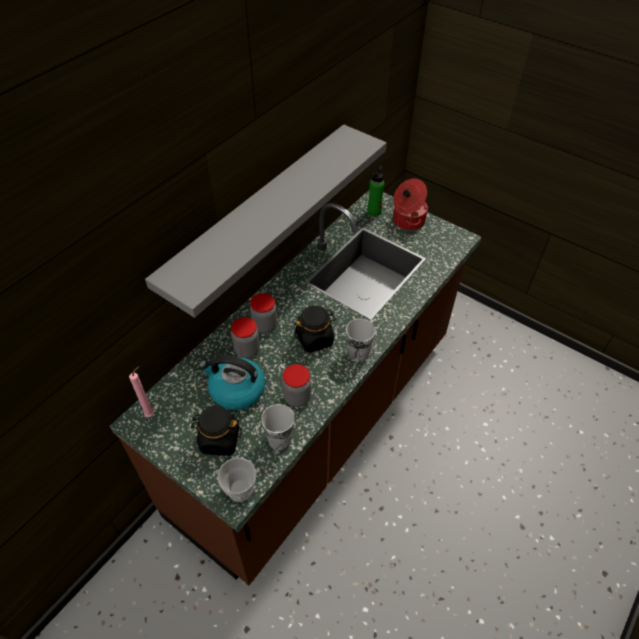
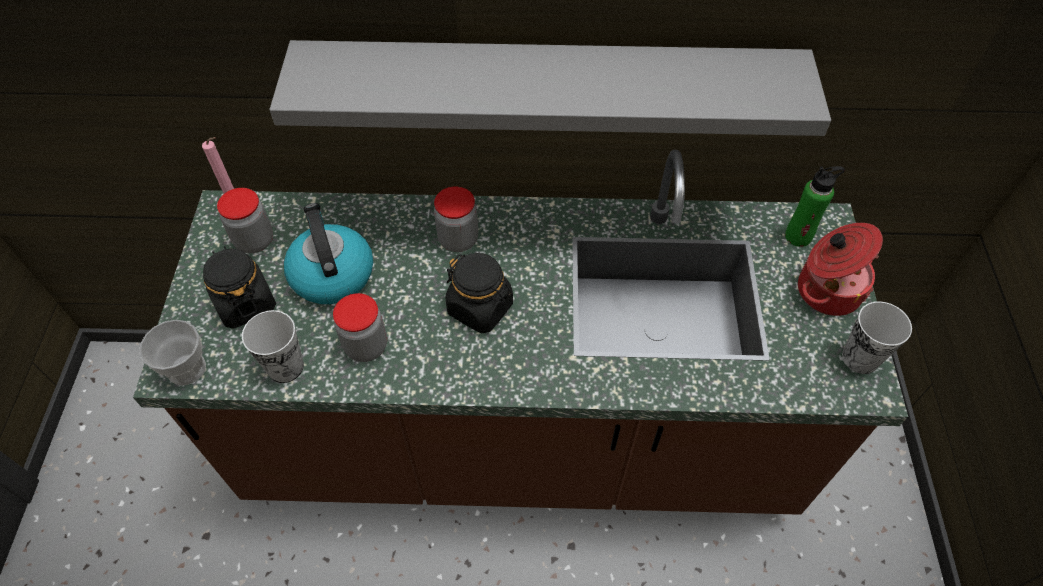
camera: 55 degrees right, 5 degrees up
(247, 350) = (403, 246): jar -> jar (254, 241)
(358, 353) = (496, 375): cup -> cup (860, 358)

